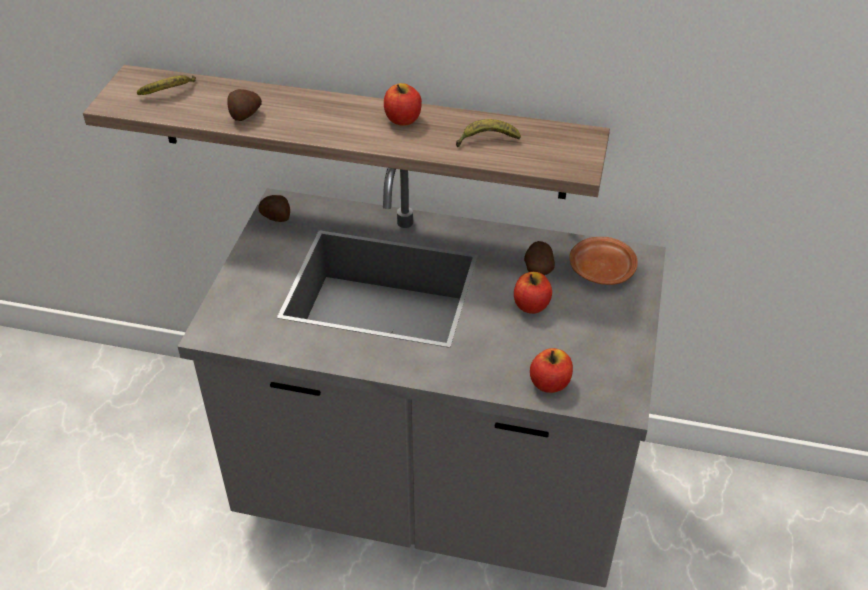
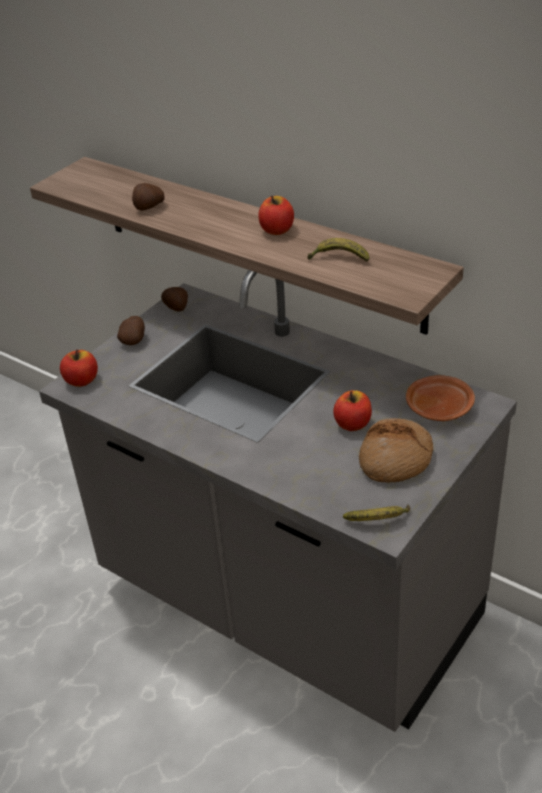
camera: 25 degrees right, 5 degrees down
(170, 92) = (104, 181): banana -> banana (378, 520)
(538, 268) = (379, 393): potato -> potato (134, 340)
(550, 383) = (328, 494): apple -> apple (81, 380)
(592, 332) = (395, 459): none -> bread

